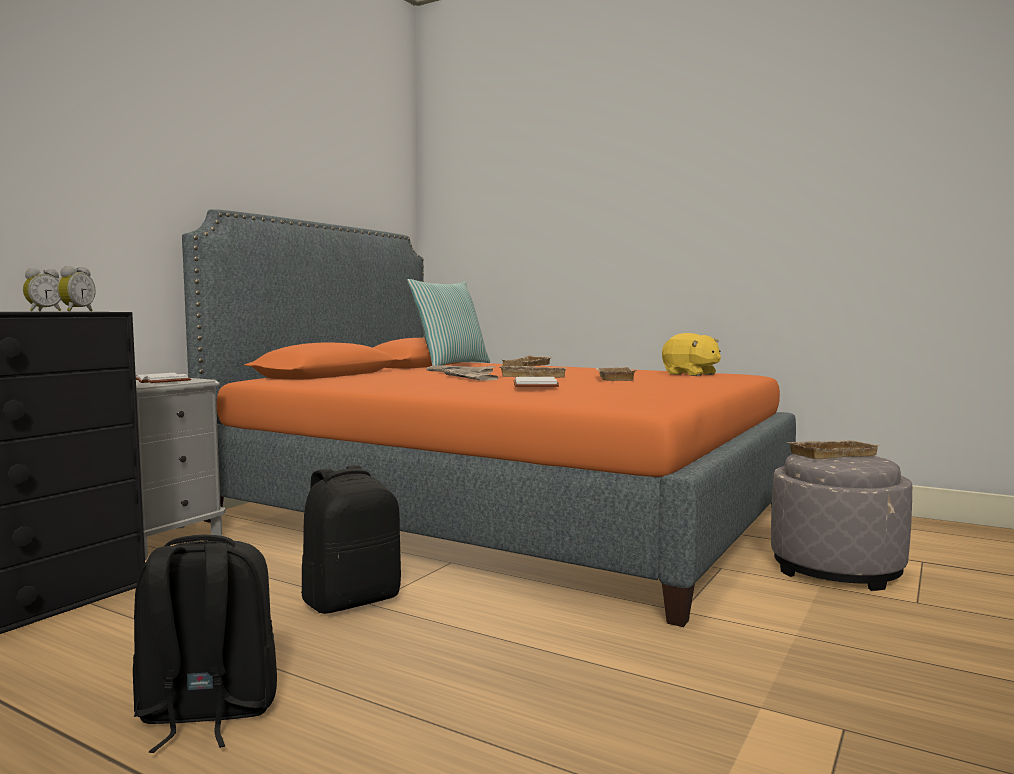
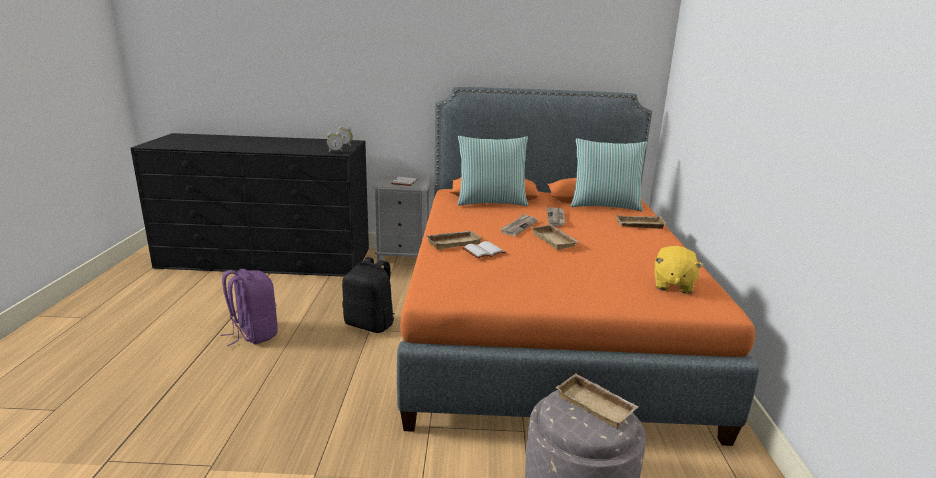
camera: 60 degrees right, 15 degrees up
(206, 713) = (253, 334): black backpack -> purple backpack
(351, 376) = (491, 202): none -> pillow
(613, 378) = (587, 263): beige tray -> beige tray (453, 242)

